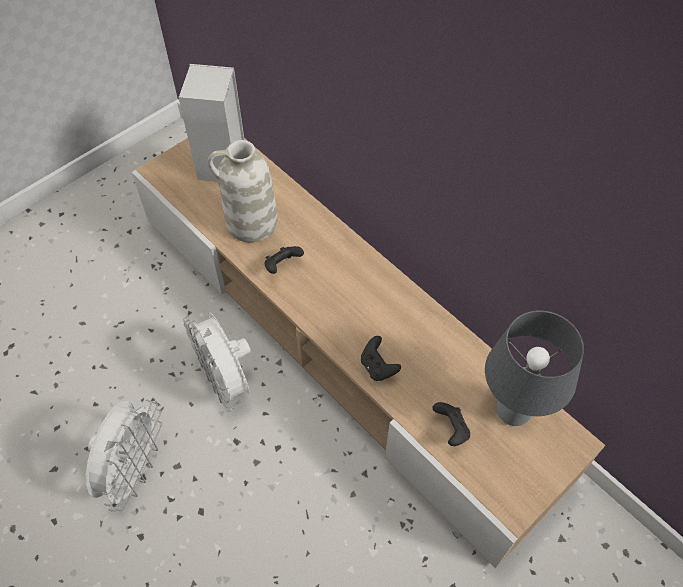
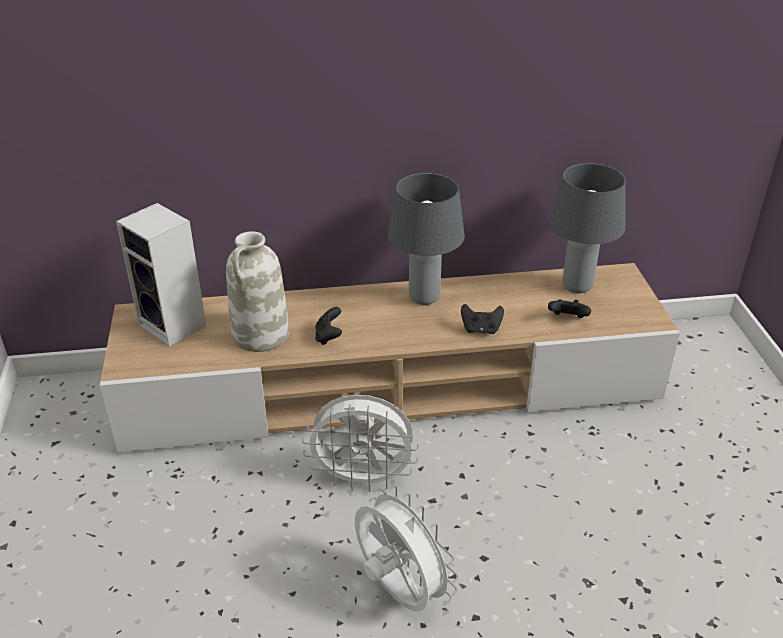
camera: 55 degrees left, 20 degrees down
(387, 300) = (424, 298): none -> grey table lamp

